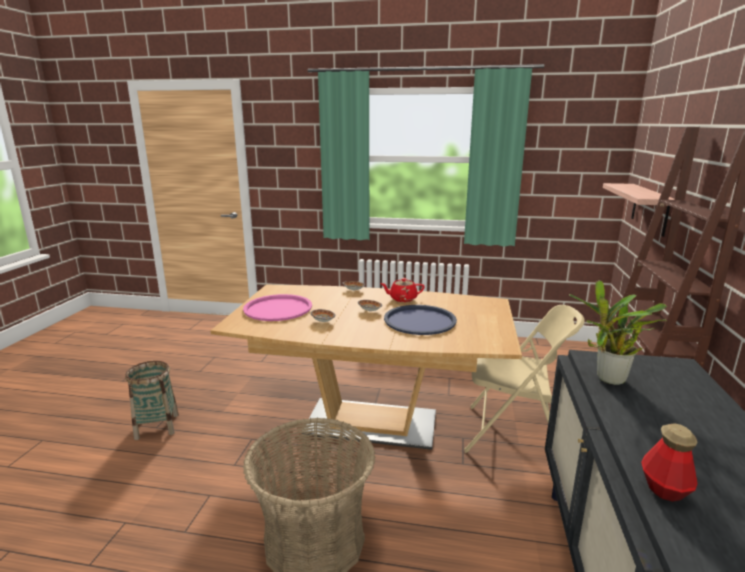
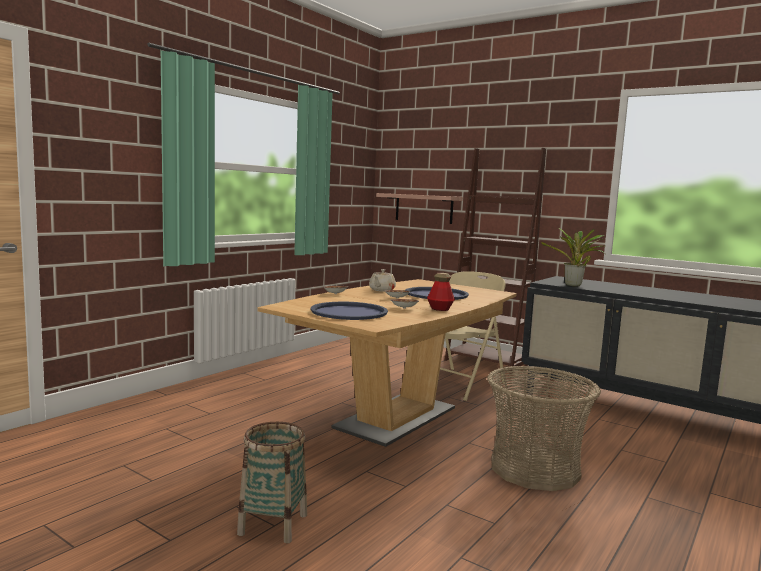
camera: 65 degrees left, 10 degrees down
(278, 308) = (349, 312): pink tray -> blue tray
(402, 299) = (381, 290): red teapot -> beige teapot
(664, 489) = (673, 298): bottle -> bottle (440, 309)

